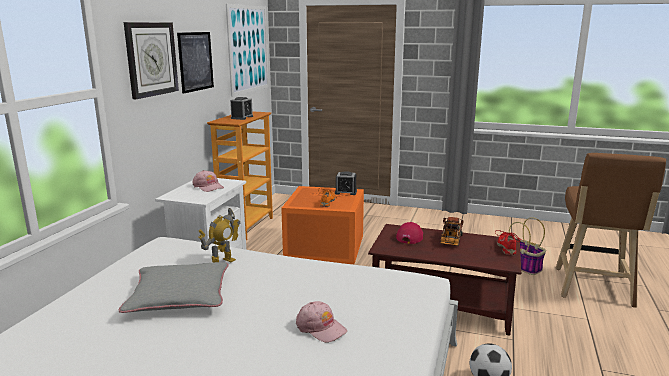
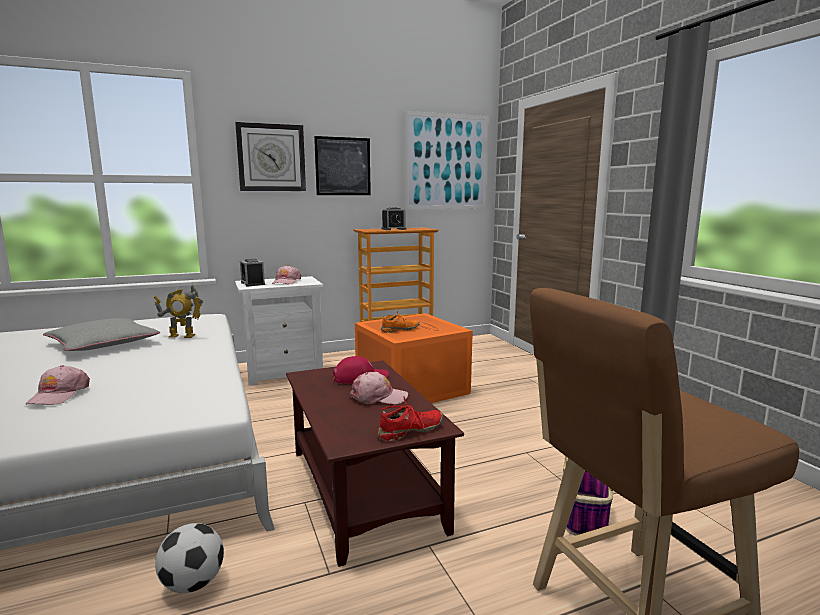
camera: 50 degrees right, 5 degrees down
(346, 192) = (445, 328): alarm clock -> alarm clock (253, 283)
(450, 241) = (378, 397): toy truck -> pink cap

